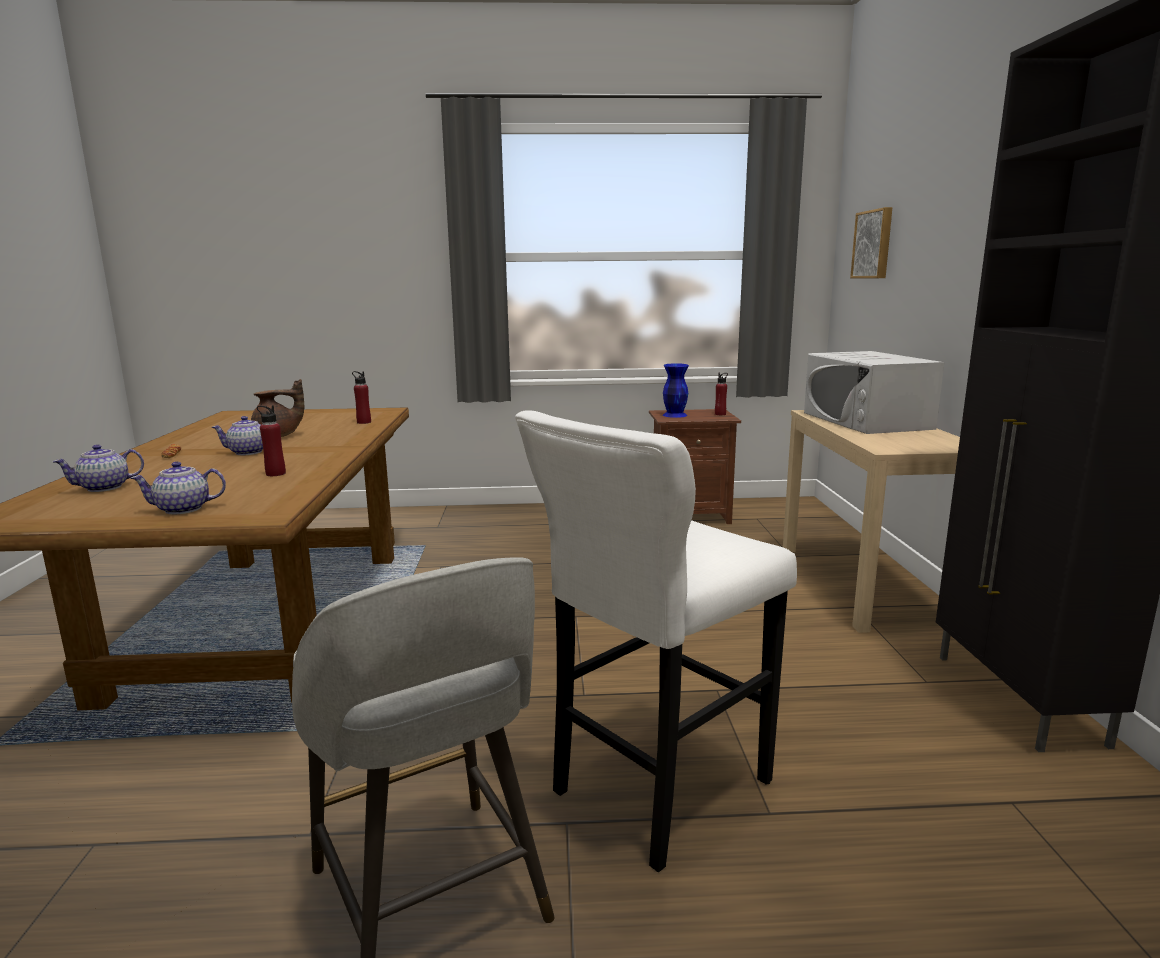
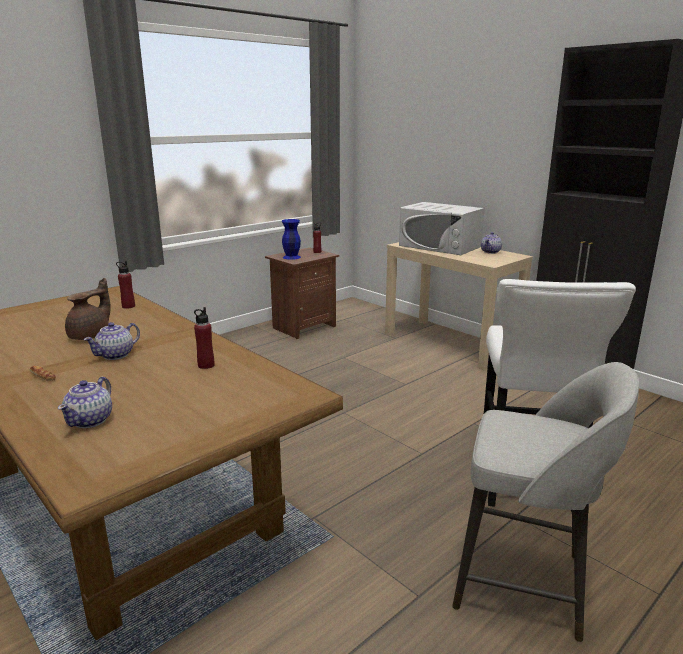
camera: 40 degrees left, 5 degrees up
(184, 509) = (232, 411): teapot -> teapot (491, 252)
(874, 244) = (399, 131): picture -> none

